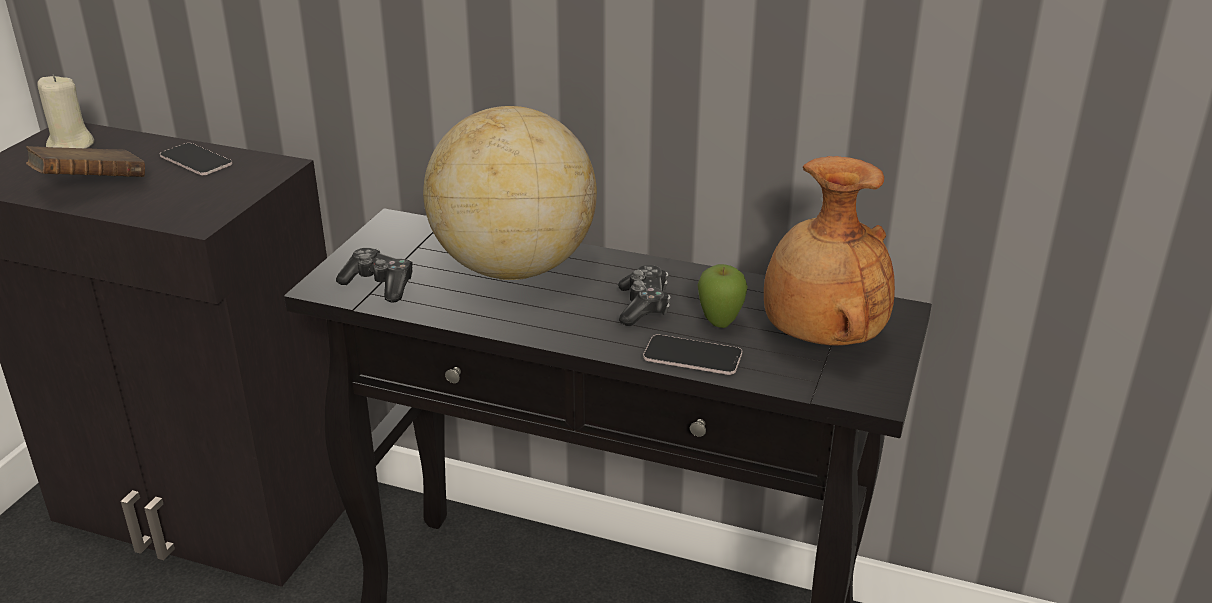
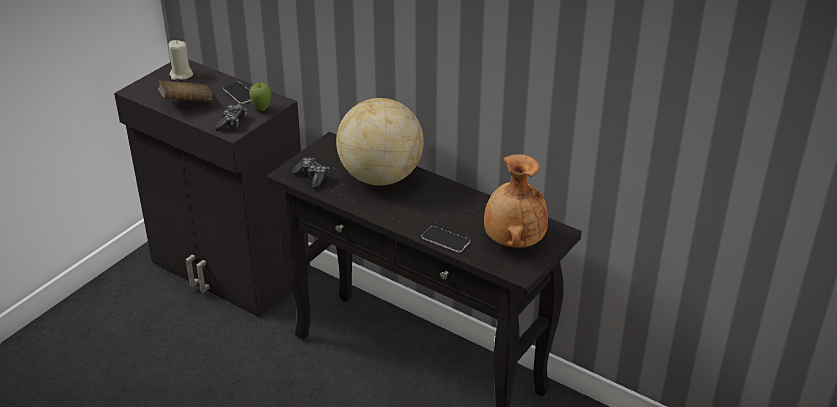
camera: 15 degrees right, 5 degrees up
(643, 306) = (435, 209): game controller -> game controller (232, 122)
(720, 324) = (467, 225): apple -> apple (261, 109)

